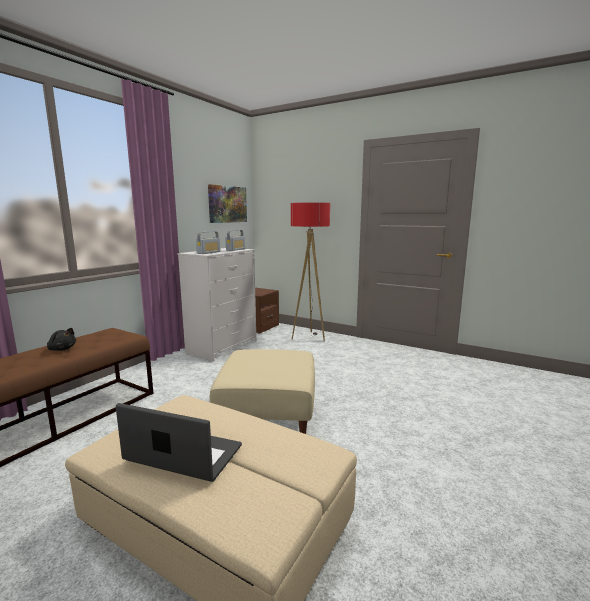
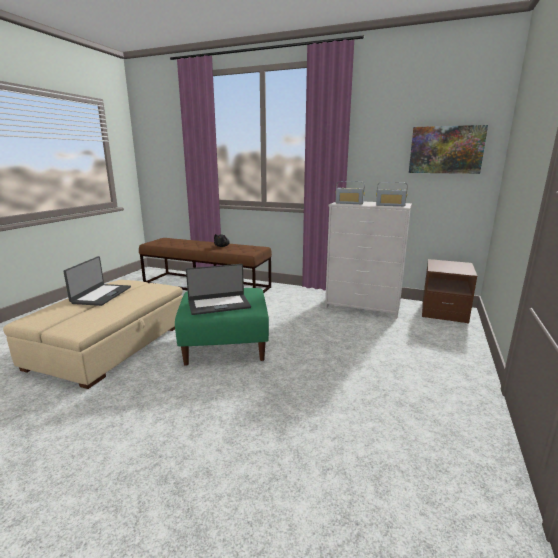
camera: 80 degrees right, 5 degrees up
(267, 416) = (225, 345): beige ottoman -> green ottoman
(284, 365) = (219, 304): none -> laptop
(309, 337) = (447, 348): floor lamp -> none

